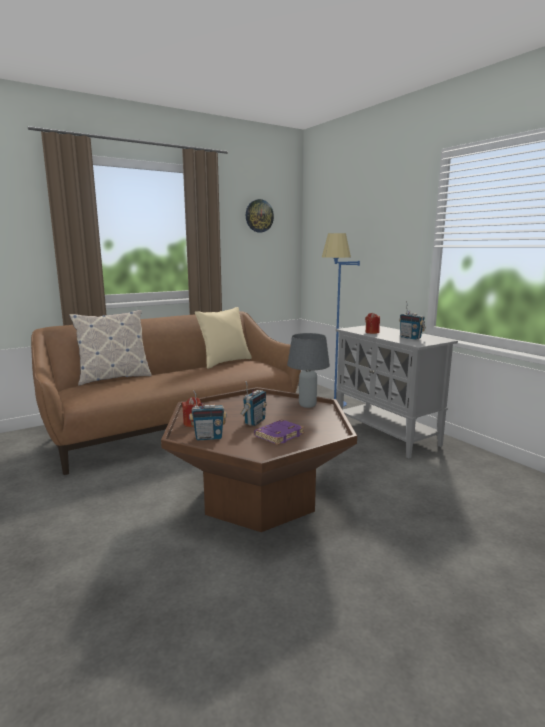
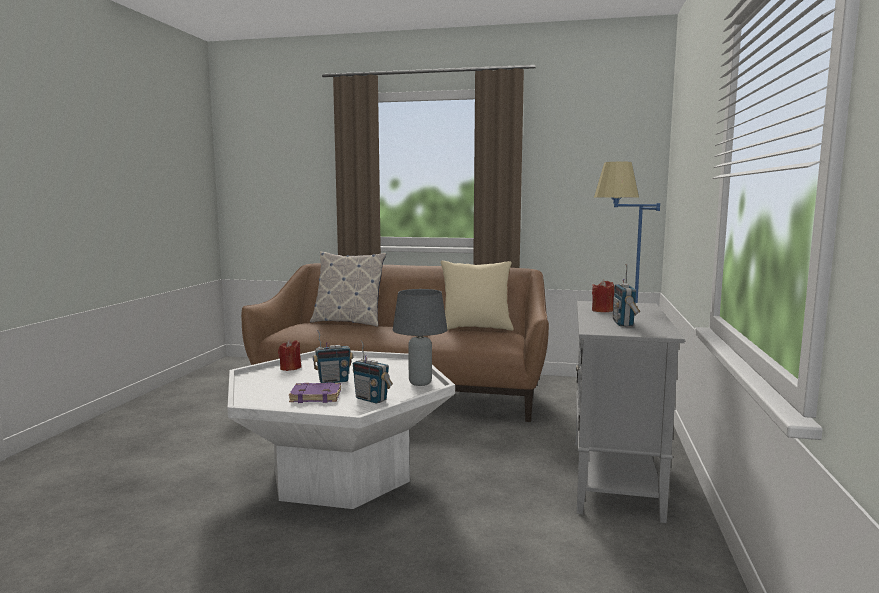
camera: 45 degrees right, 5 degrees down
(208, 437) = (268, 380): radio -> radio (371, 399)
(259, 216) = (590, 143): wall clock -> none
(259, 496) = (340, 474): brown coffee table -> white coffee table

